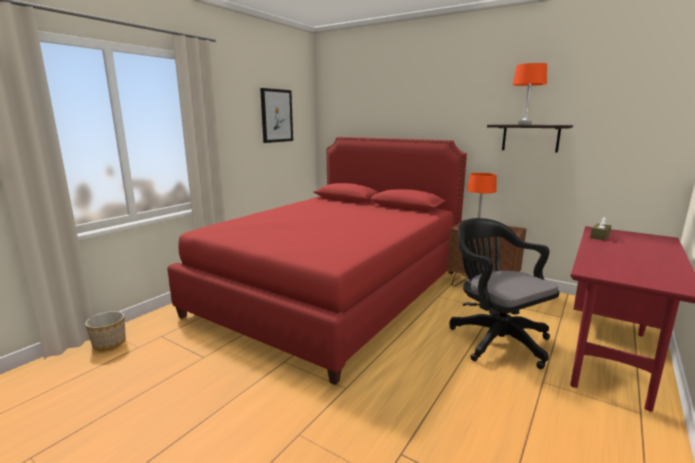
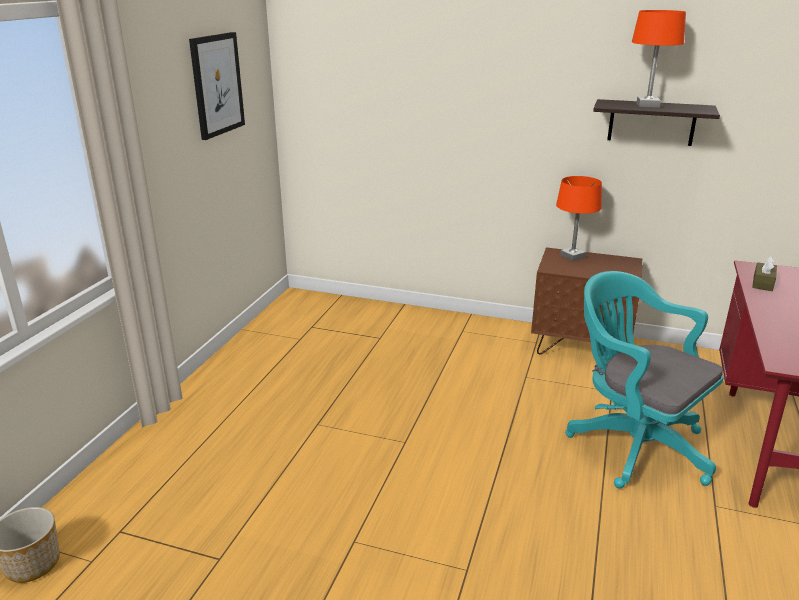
camera: 15 degrees left, 10 degrees up
(333, 292) = (365, 392): red bed -> none
(495, 339) = (632, 444): black office chair -> turquoise office chair

